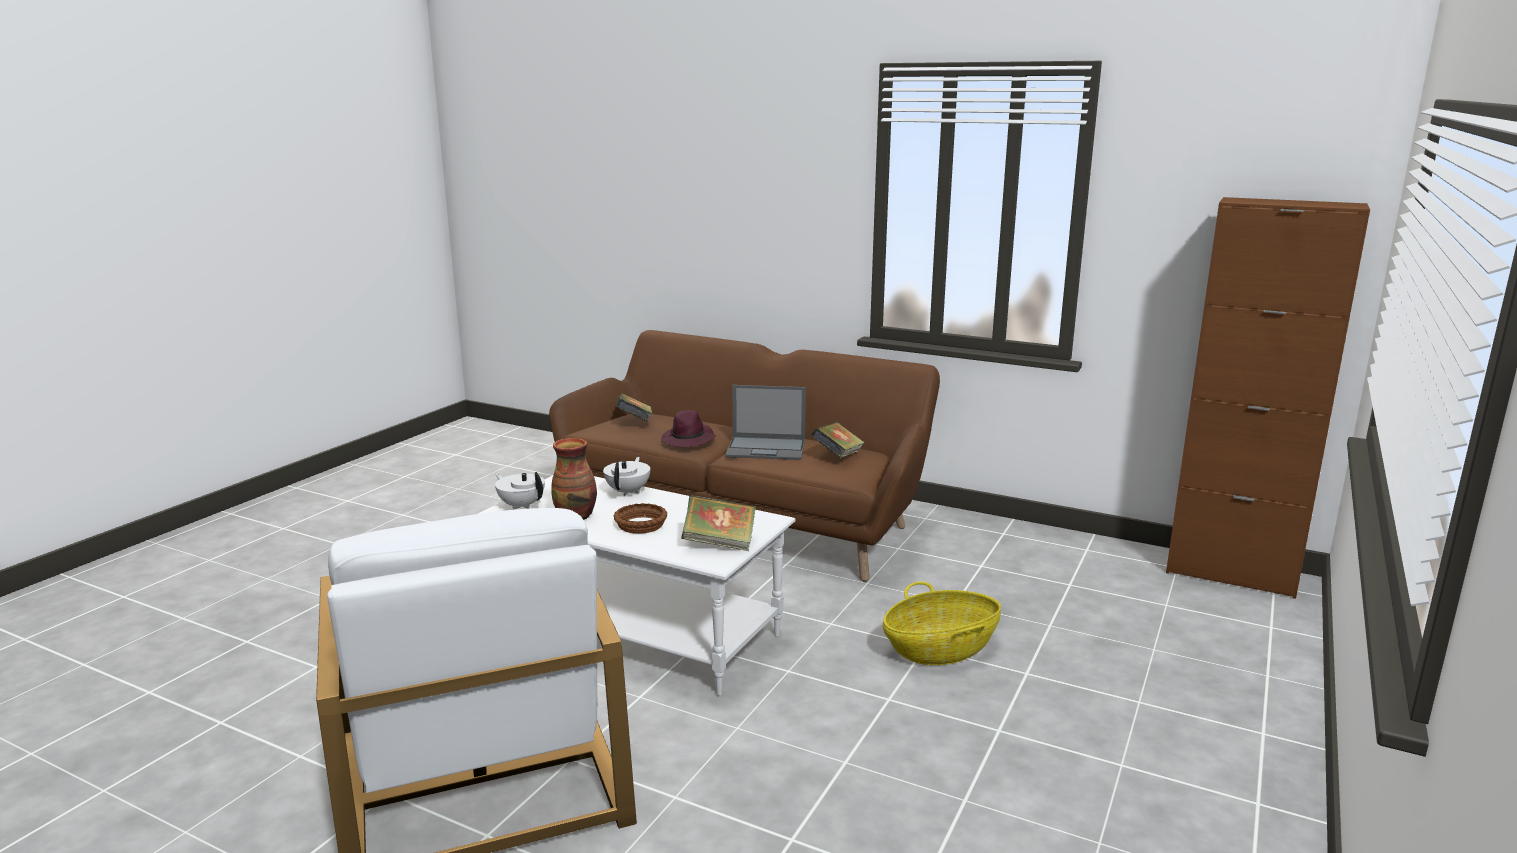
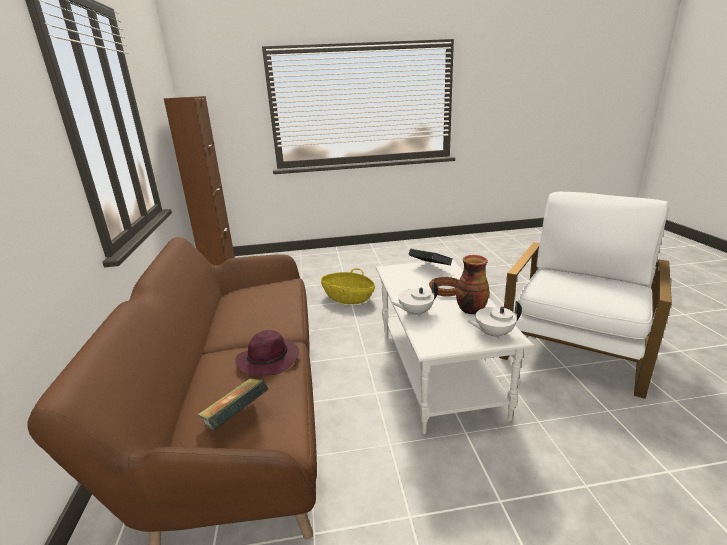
camera: 125 degrees left, 5 degrees up
(521, 505) = (493, 334): white teapot -> white teapot turned 75 degrees clockwise
(767, 448) = (260, 321): laptop -> none
(838, 456) = (253, 297): book -> none

